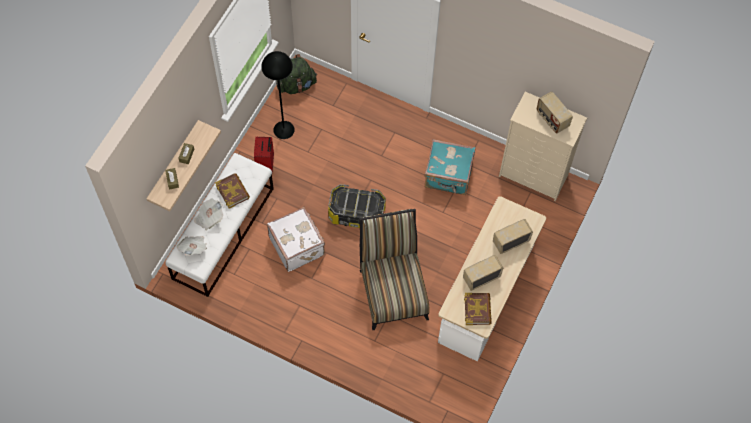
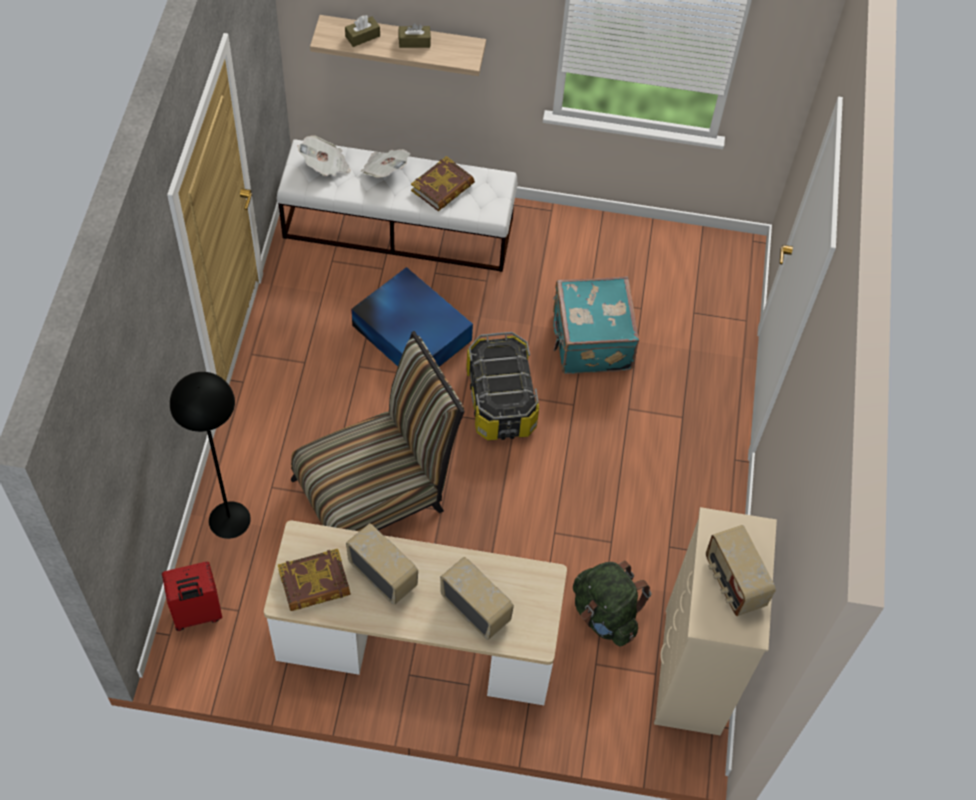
camera: 70 degrees right, 5 degrees down
(266, 165) = (541, 251): red suitcase -> red suitcase (197, 614)
(284, 129) = (616, 257): black floor lamp -> black floor lamp (230, 520)
(296, 85) = (708, 252): green backpack -> green backpack (605, 615)
(297, 245) = (411, 331): white suitcase -> blue storage box
(448, 176) = (631, 524): turquoise suitcase -> turquoise suitcase (590, 342)
(552, 119) = (733, 582): radio -> radio turned 60 degrees counterclockwise

